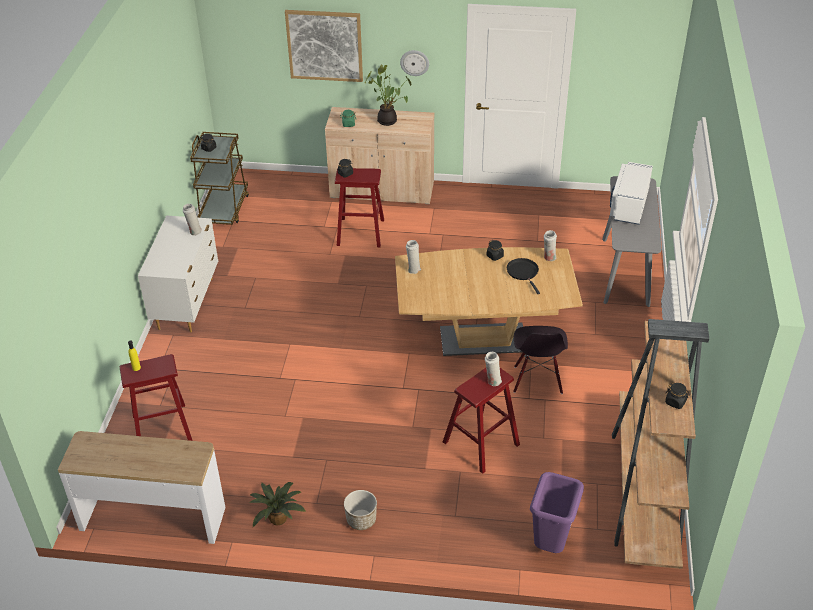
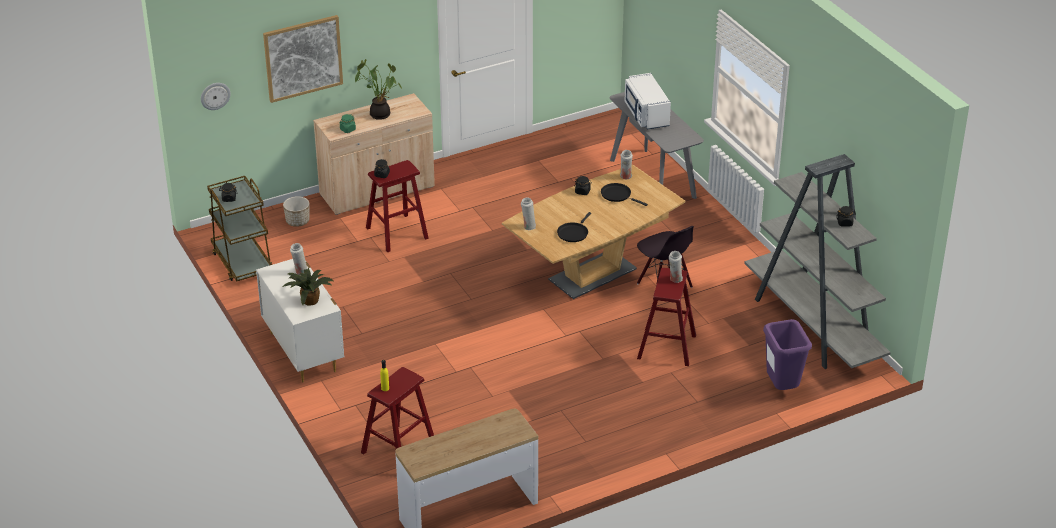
camera: 35 degrees left, 5 degrees down
(278, 517) = (567, 464): potted plant -> potted plant (309, 300)
(361, 520) = (632, 436): planter -> planter (297, 221)
(414, 62) = (391, 48): wall clock -> wall clock (215, 95)
(445, 292) = (573, 233): none -> black frying pan
(645, 492) = (813, 327): brown bookcase -> grey bookcase

